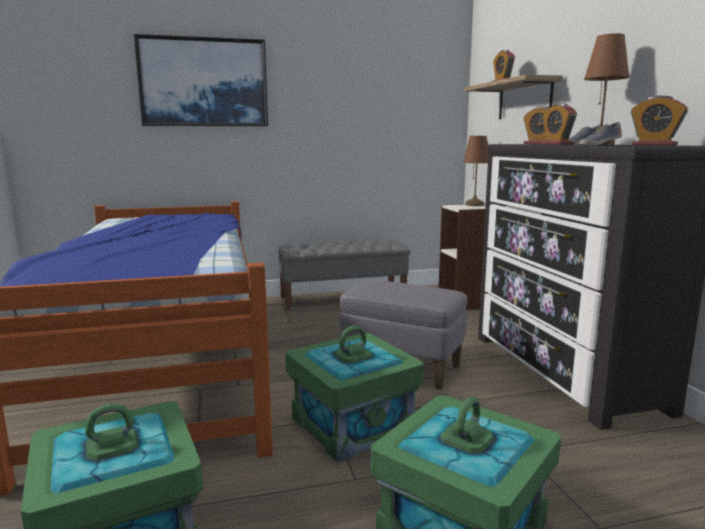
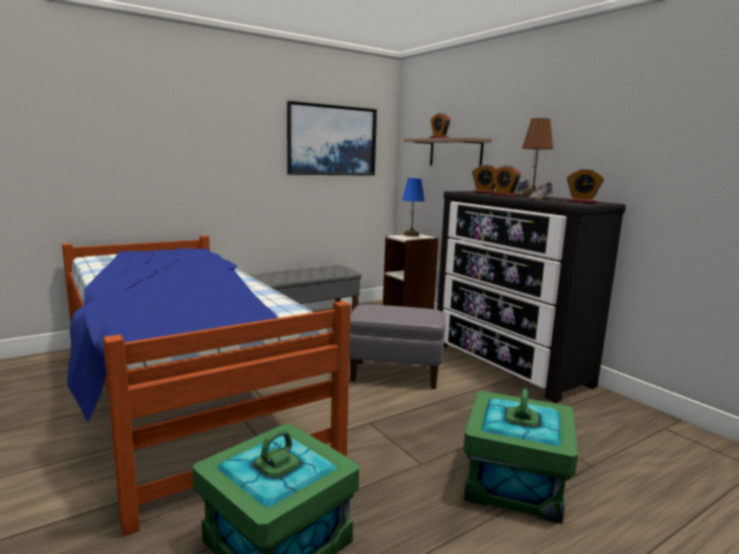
camera: 20 degrees left, 0 degrees up
(204, 83) = (173, 123): picture -> picture (332, 140)
(352, 425) = (390, 424): green storage box -> none
(474, 205) = (411, 235): brown table lamp -> blue table lamp

